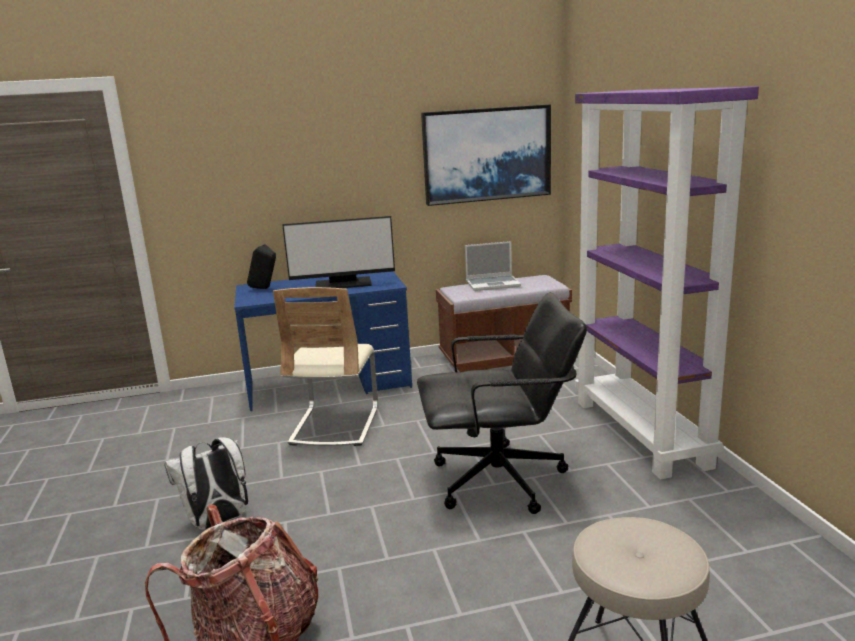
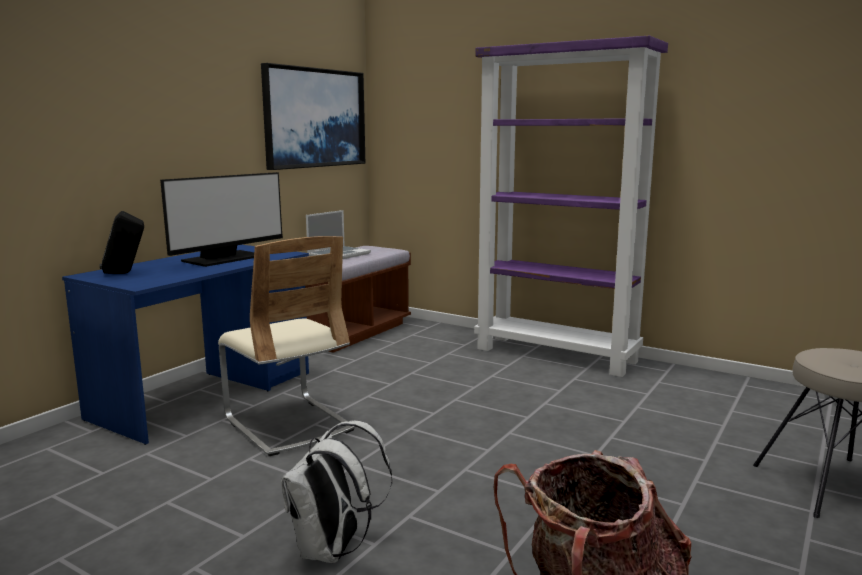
camera: 45 degrees left, 5 degrees down
(500, 480) = (528, 413): black office chair -> none

